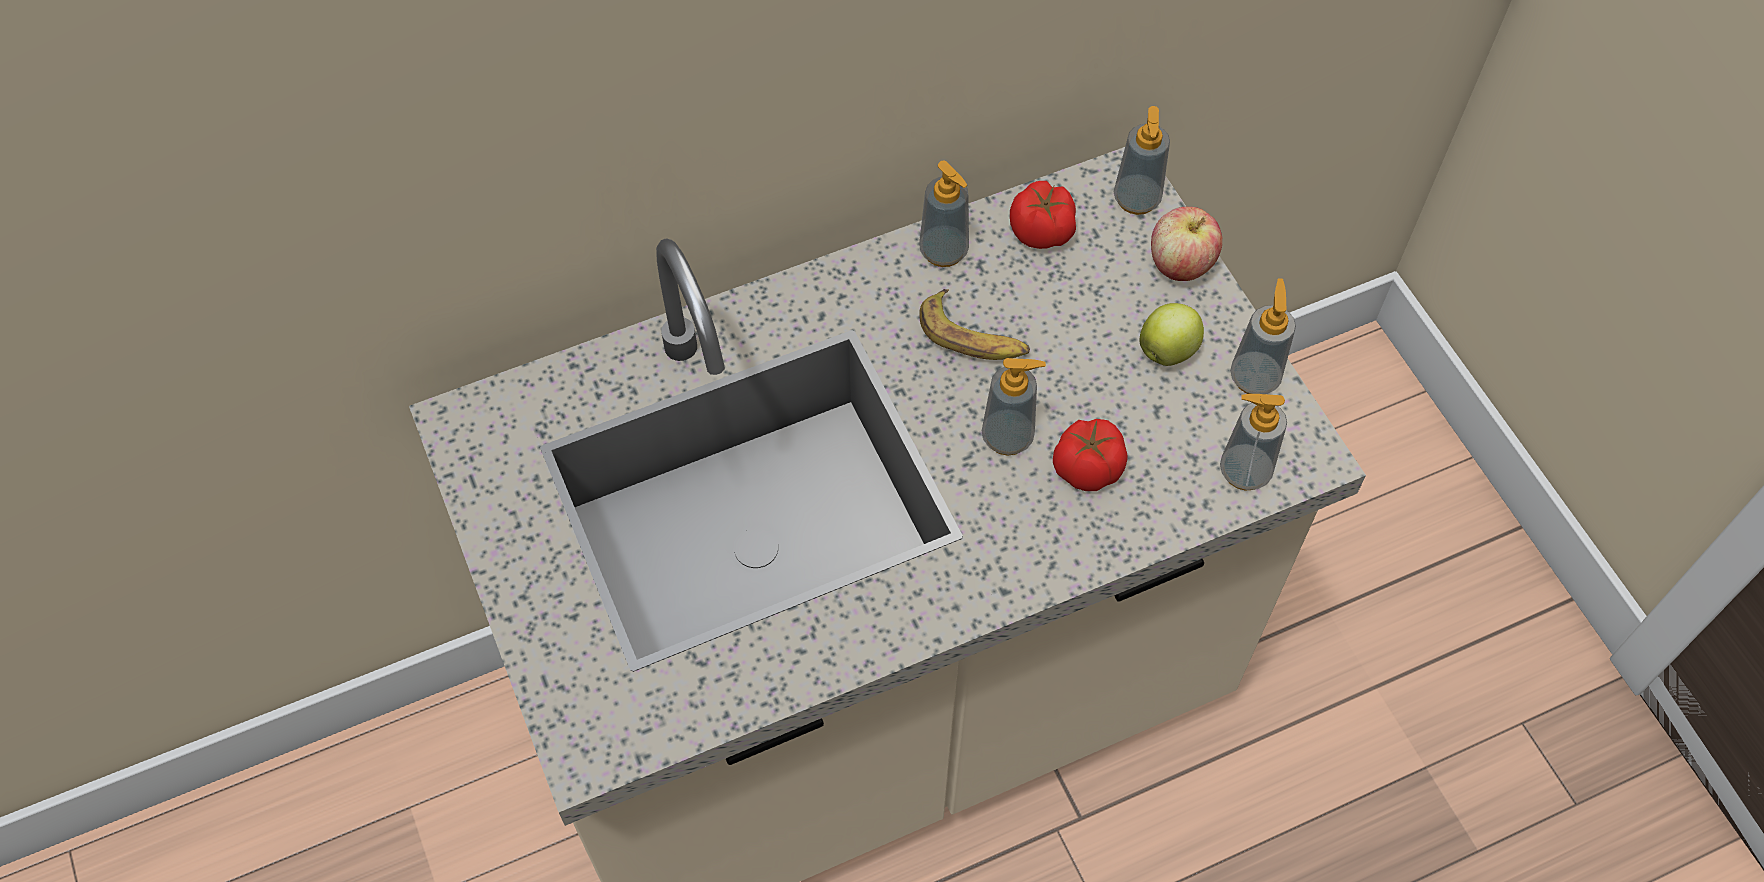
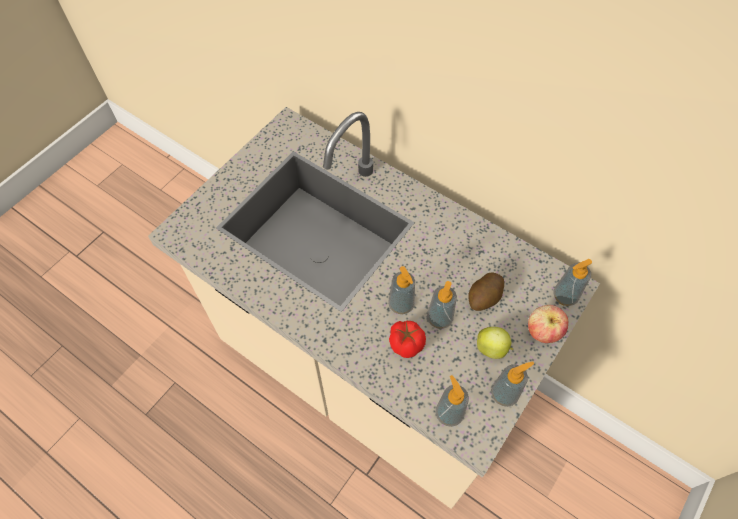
camera: 60 degrees right, 0 degrees up
(944, 251) = (477, 235): soap dispenser -> soap dispenser (439, 318)
(973, 337) = (442, 267): banana -> none
(1042, 232) = (516, 267): tomato -> none
(1071, 310) = (484, 298): none -> potato

